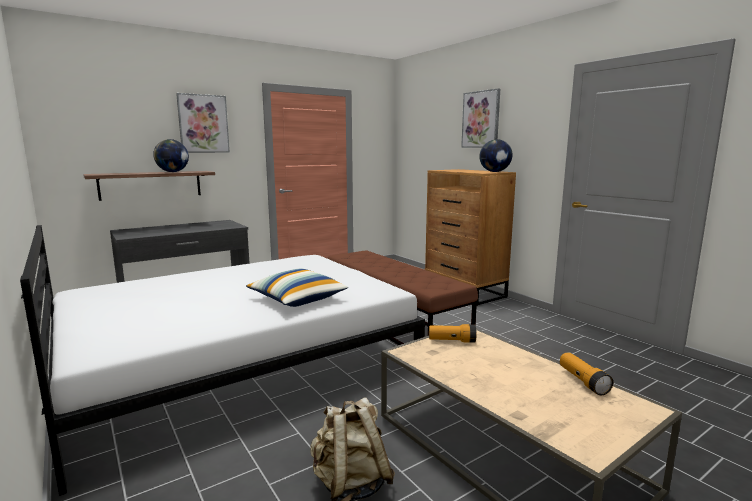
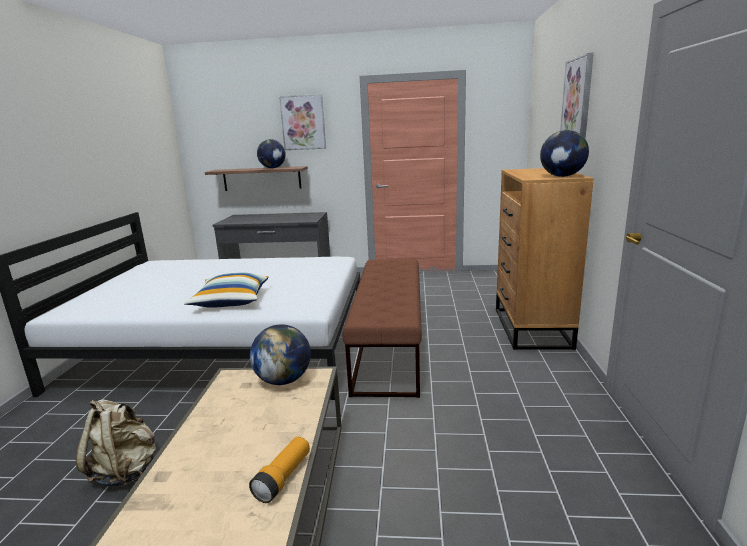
camera: 40 degrees right, 5 degrees up
(452, 341) = (283, 380): flashlight -> globe

